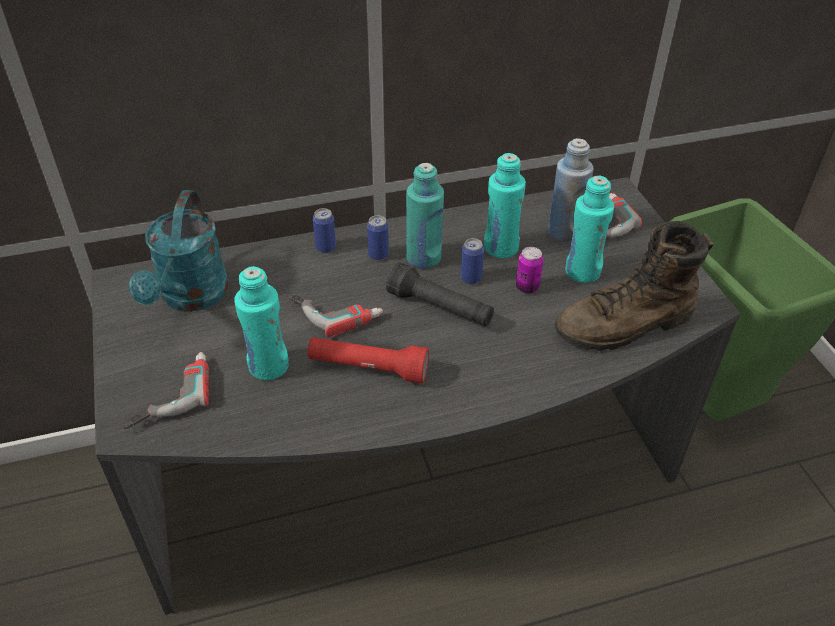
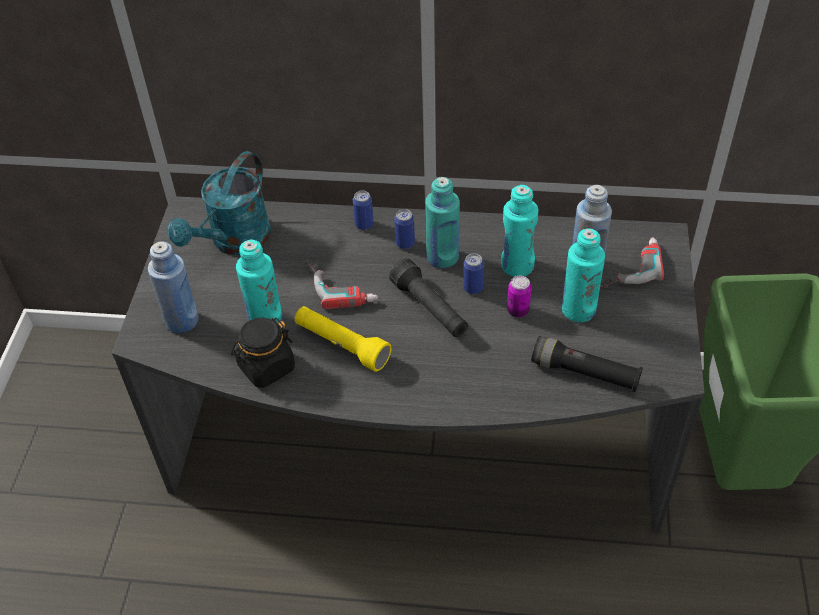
camera: 25 degrees right, 5 degrees up
(169, 394) = (182, 320): power drill -> blue bottle
(296, 415) = (266, 367): none -> black jar
(368, 368) = (341, 345): red flashlight -> yellow flashlight
(625, 326) = (585, 373): brown boot -> black flashlight

